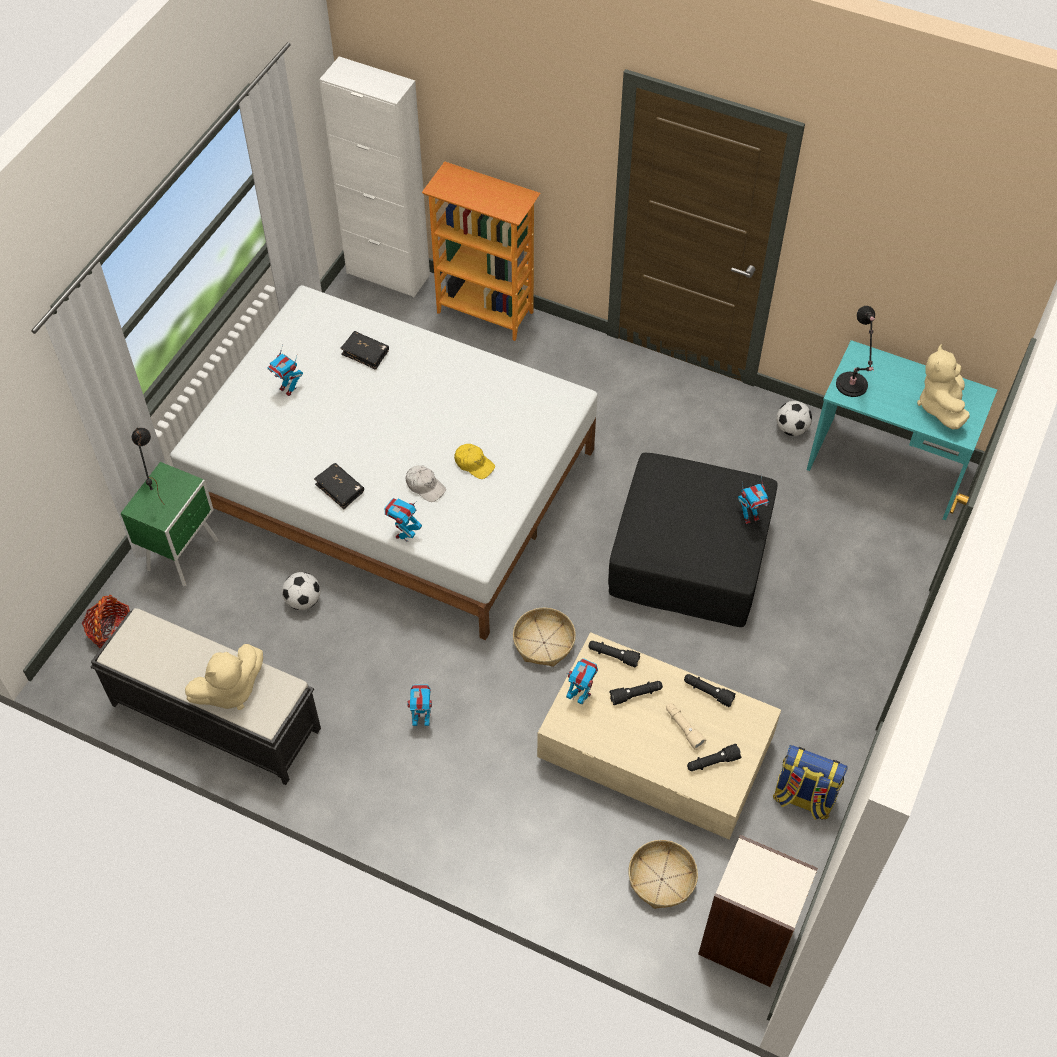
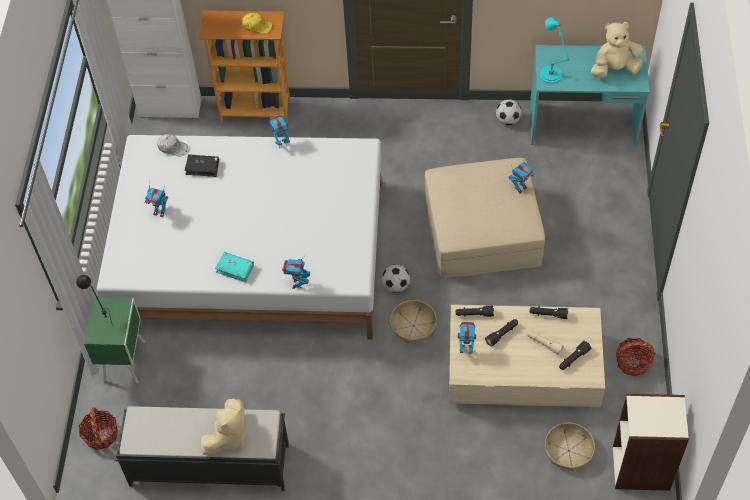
camera: 20 degrees left, 0 degrees up
(303, 601) = (230, 360): football -> football (396, 286)
(340, 489) = (235, 269): black book -> turquoise book
(422, 719) = (356, 409): toy robot -> toy robot (281, 143)
(425, 486) = (294, 245): white cap -> white cap (172, 148)
(474, 464) = (321, 218): yellow cap -> yellow cap (257, 26)
(689, 555) = (482, 230): black ottoman -> beige ottoman
(803, 798) = (633, 362): backpack -> basket
(852, 387) = (551, 76): black table lamp -> turquoise table lamp
(940, 406) = (614, 69): beige plush toy -> beige plush toy turned 90 degrees clockwise

